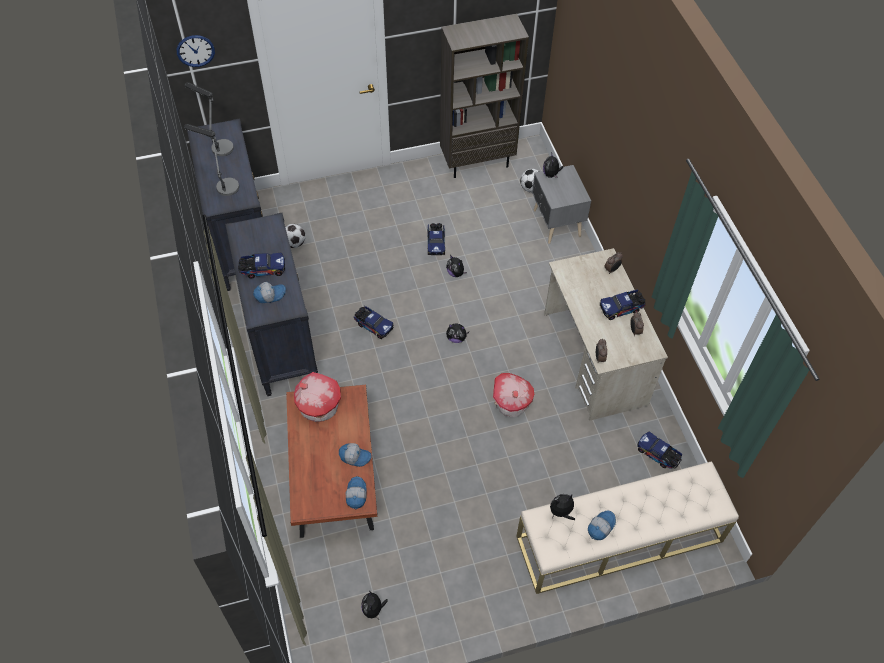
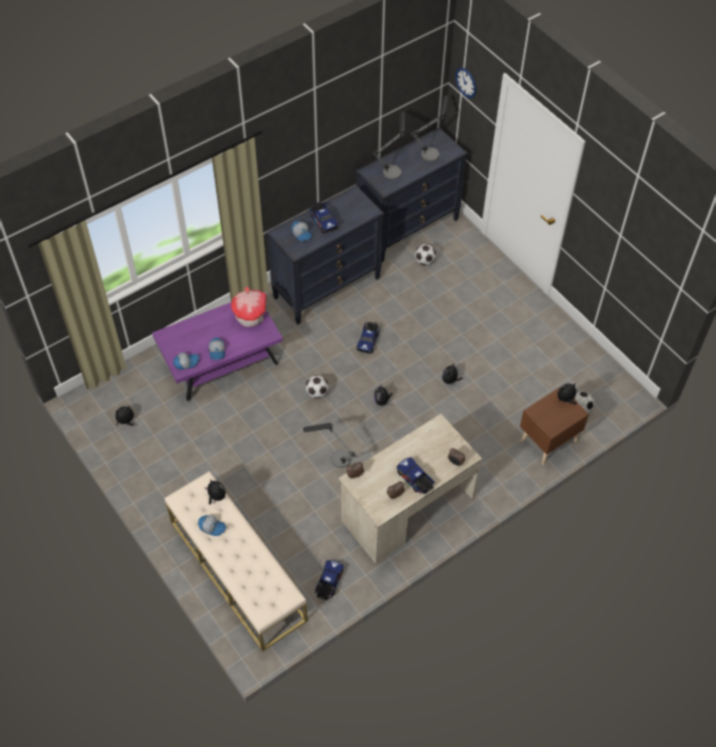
camera: 70 degrees right, 0 degrees up
(334, 477) = (222, 362): brown coffee table -> purple coffee table
(420, 394) = (317, 393): none -> football
(436, 243) = (475, 356): toy truck -> none
(477, 162) = (588, 359): brown bookcase -> none
(511, 403) = (335, 459): toy house -> table lamp
(556, 224) = (547, 441): grey nightstand -> brown nightstand

